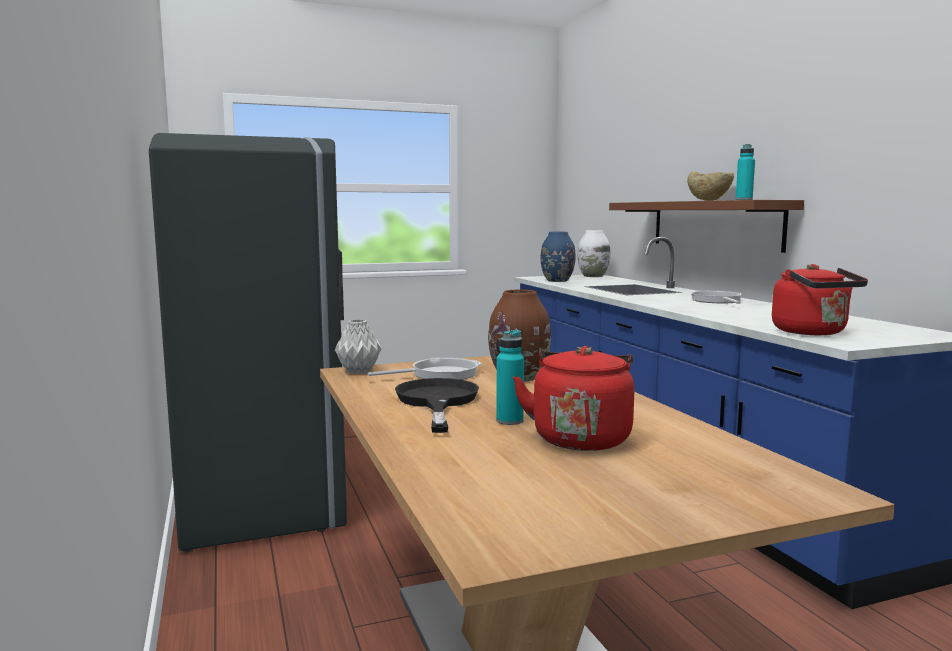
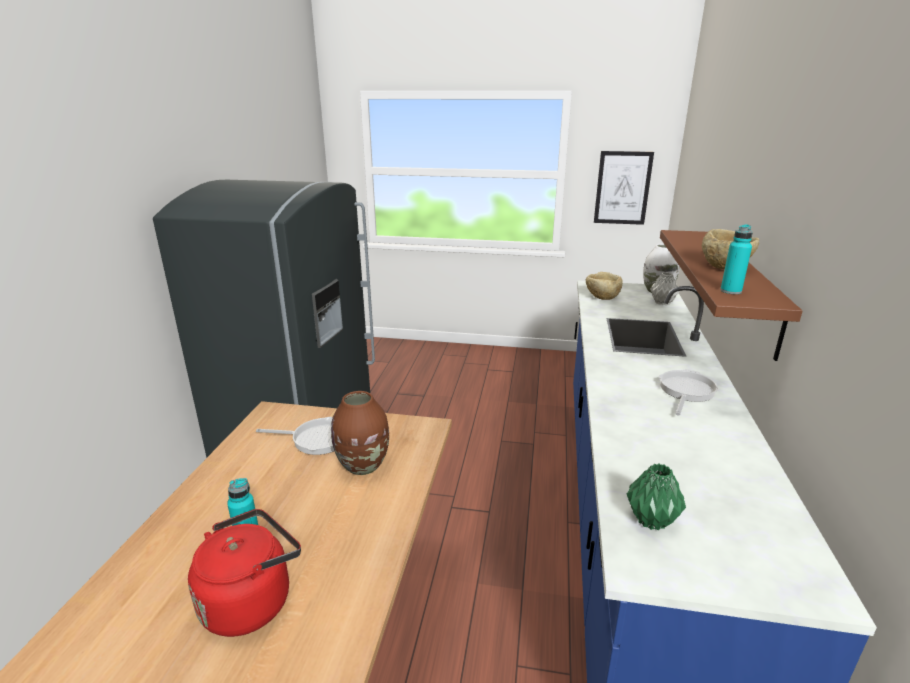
camera: 30 degrees right, 15 degrees up
(359, 371) = (275, 415): grey vase -> grey vase (663, 303)
(437, 401) = (251, 488): black frying pan -> none
(512, 201) = (622, 188): none -> picture
(557, 281) = (602, 298): blue vase -> beige bowl
(813, 332) = (650, 520): red kettle -> green vase

